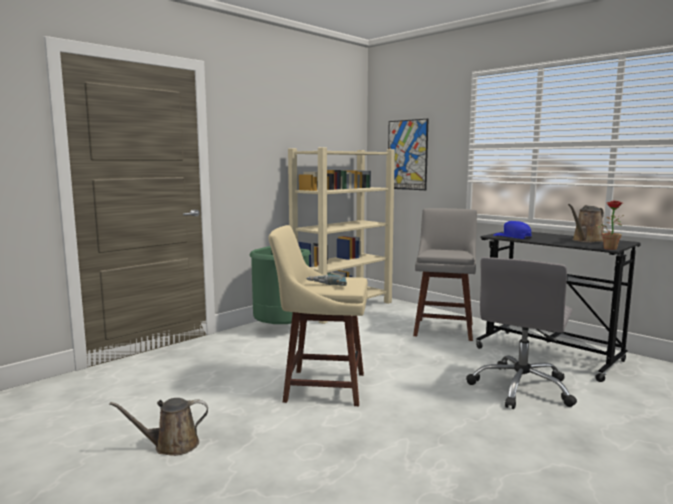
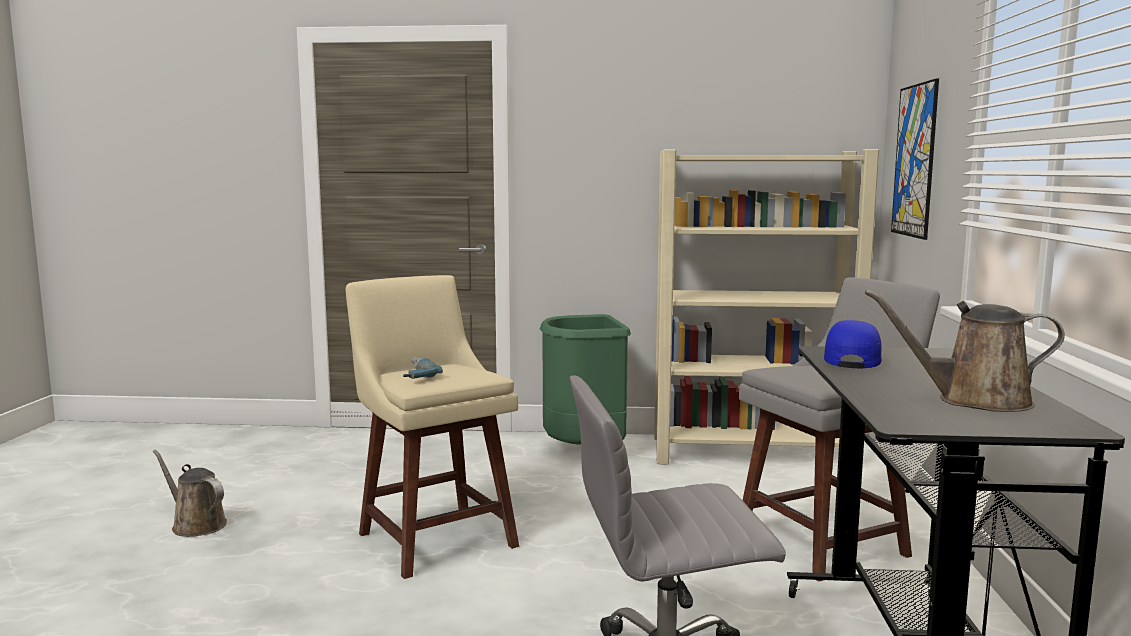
camera: 50 degrees right, 0 degrees up
(609, 248) = (905, 424): potted plant -> none

